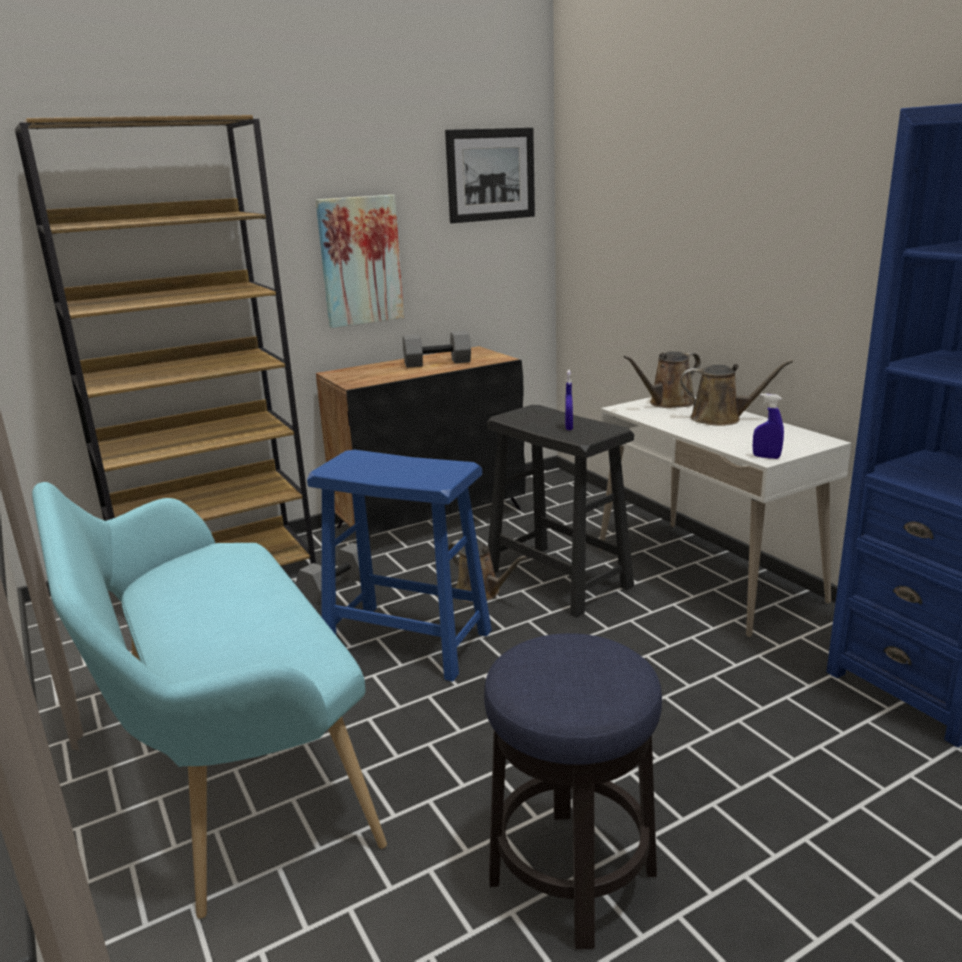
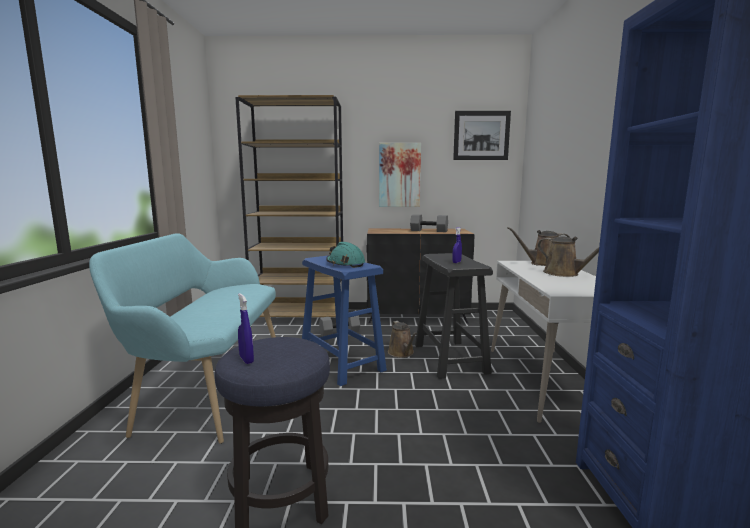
camera: 30 degrees right, 10 degrees down
(412, 471) = (345, 264): none -> turquoise hard hat
(766, 457) = (560, 292): blue spray bottle -> blue spray bottle (246, 359)

